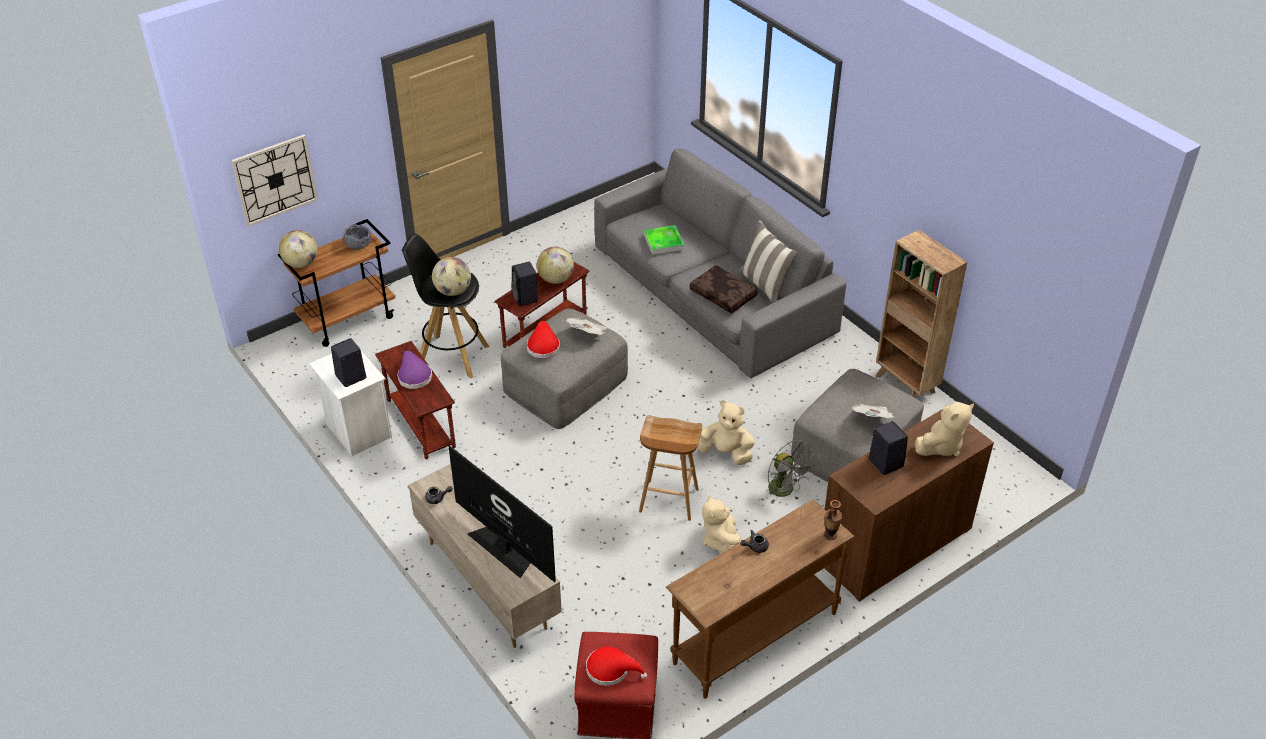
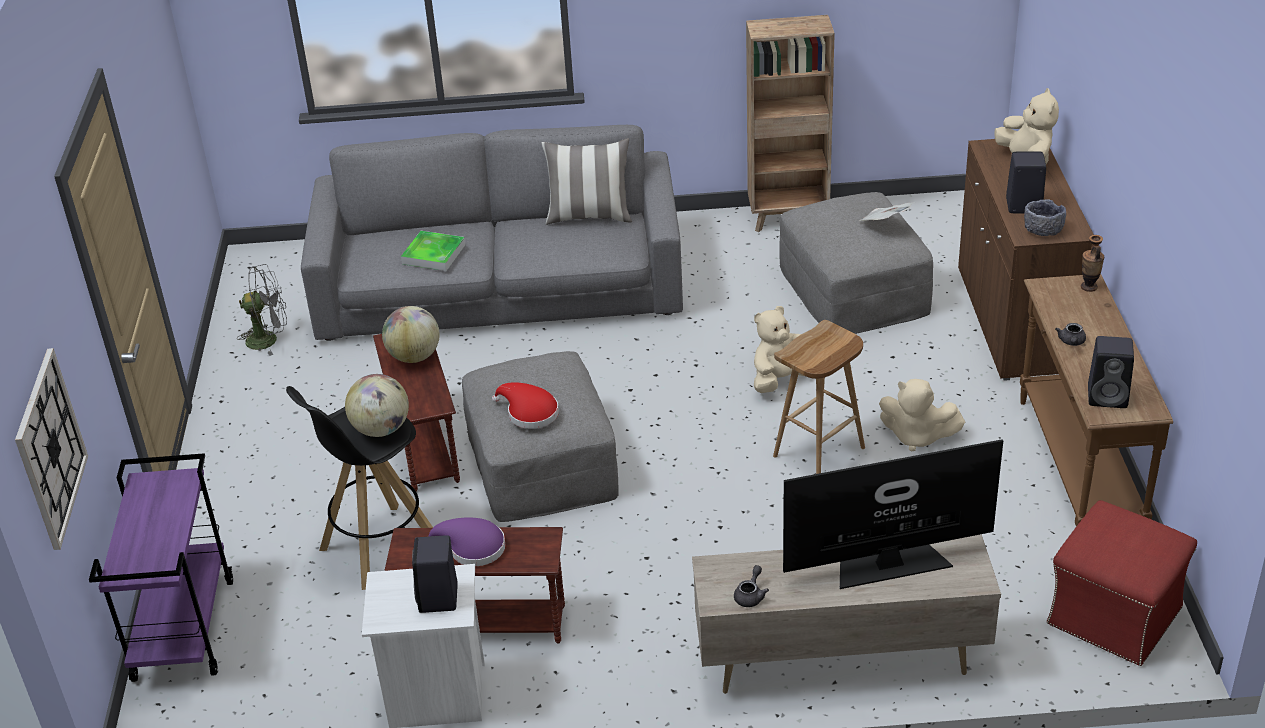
camera: 55 degrees left, 5 degrees down
(301, 263) = (129, 567): globe -> none
(348, 319) = (183, 629): brown cart -> purple cart
(358, 244) = (156, 493): grey bowl -> grey bowl (1043, 229)
(526, 298) = (423, 394): black speaker -> black speaker (1109, 397)
(588, 334) = (544, 369): newspaper -> none
(611, 670) = (1137, 551): red hat -> none
(724, 295) = (578, 247): brown pillow -> none
(785, 491) = (876, 360): grey fan -> grey fan (269, 339)

